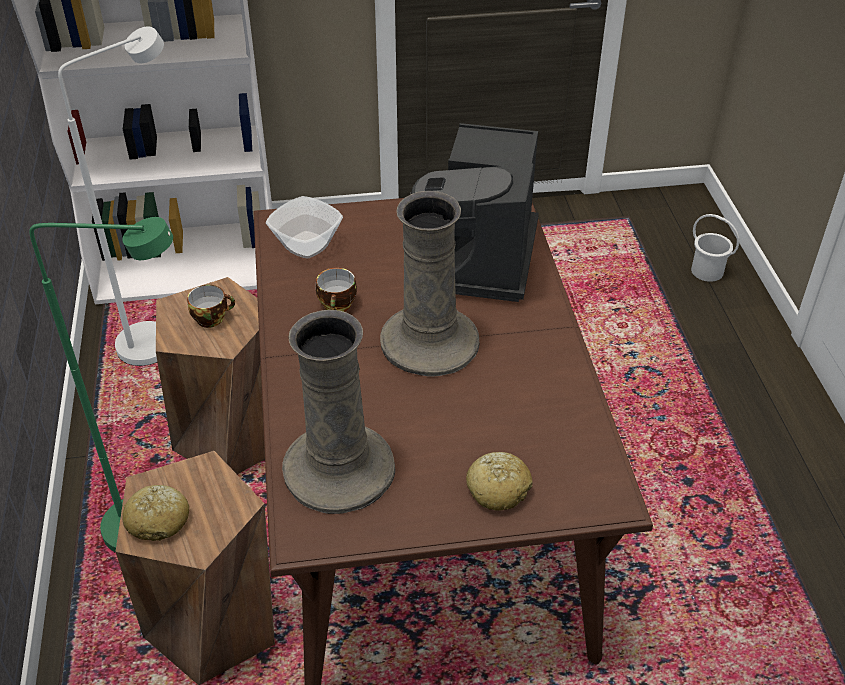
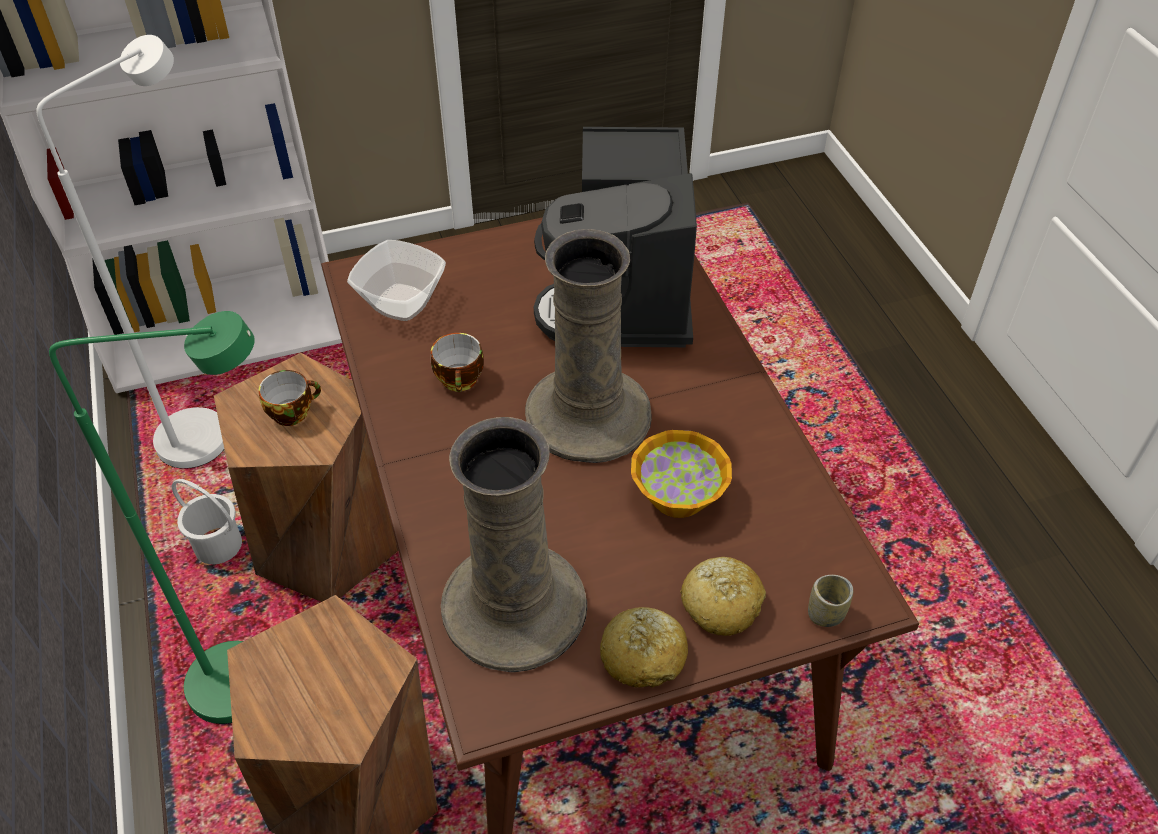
camera: 10 degrees left, 5 degrees up
(158, 520) = (283, 704): bread -> bread (643, 655)
(484, 408) = (678, 496): none -> bowl
(578, 507) = (825, 614): none -> cup
(707, 271) = (851, 260): white bucket -> white bucket (218, 545)

